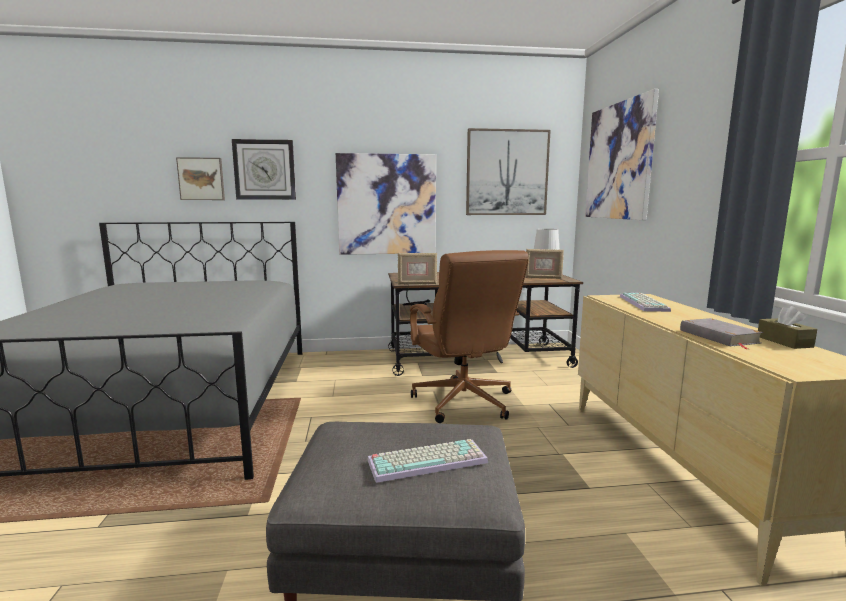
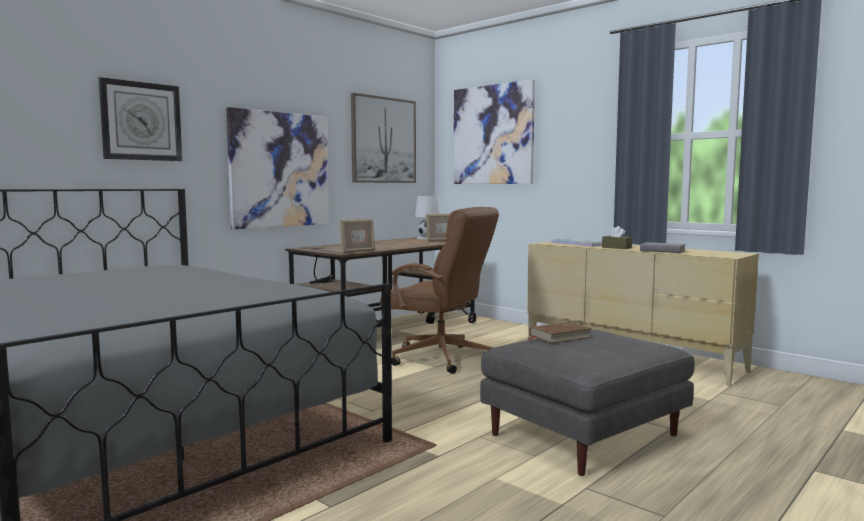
camera: 40 degrees left, 5 degrees down
(201, 179) = (52, 128): picture -> none
(402, 431) = (559, 336): none -> brown book
(428, 460) = (609, 341): keyboard -> none
(784, 341) = (691, 249): brown tissue box -> brown tissue box (616, 248)

